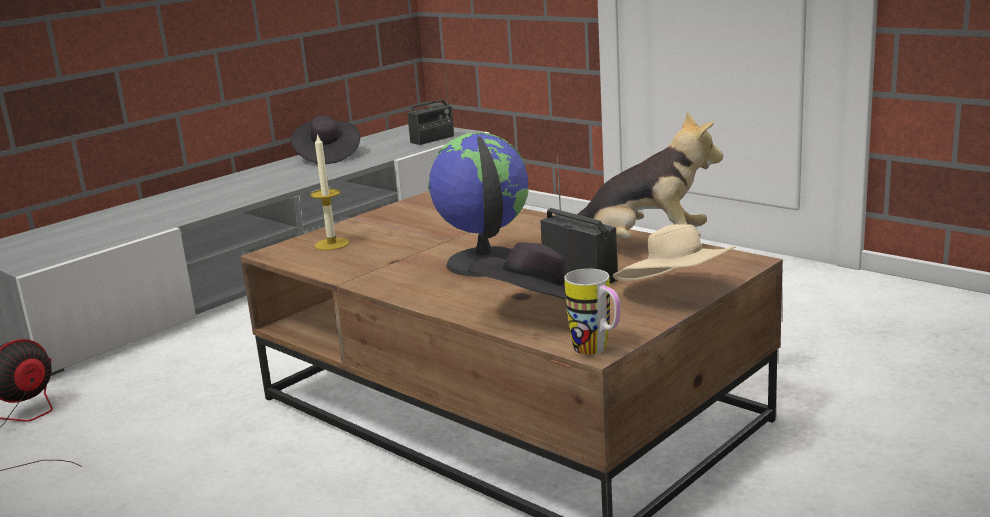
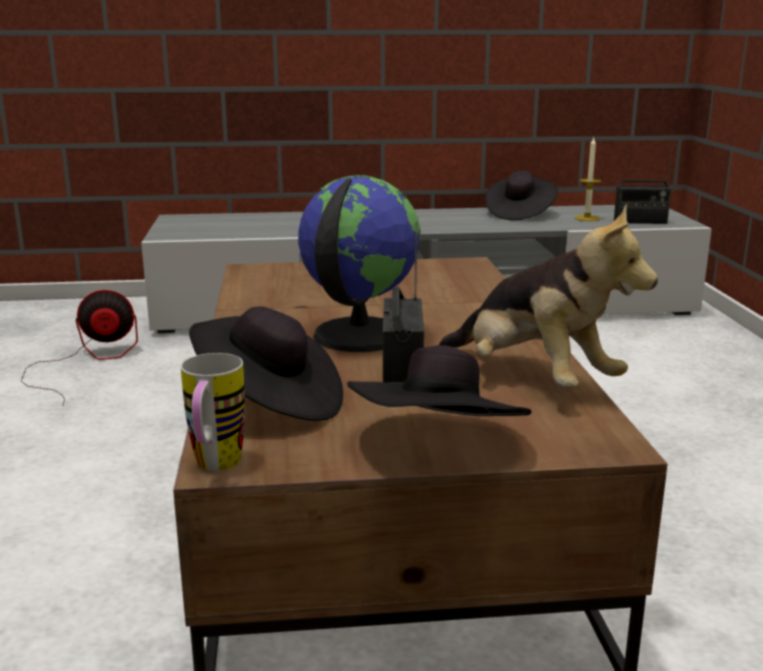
camera: 40 degrees right, 0 degrees up
(332, 244) = (299, 276): candle -> candle (587, 218)
(676, 294) = (439, 446): beige hat -> black hat

